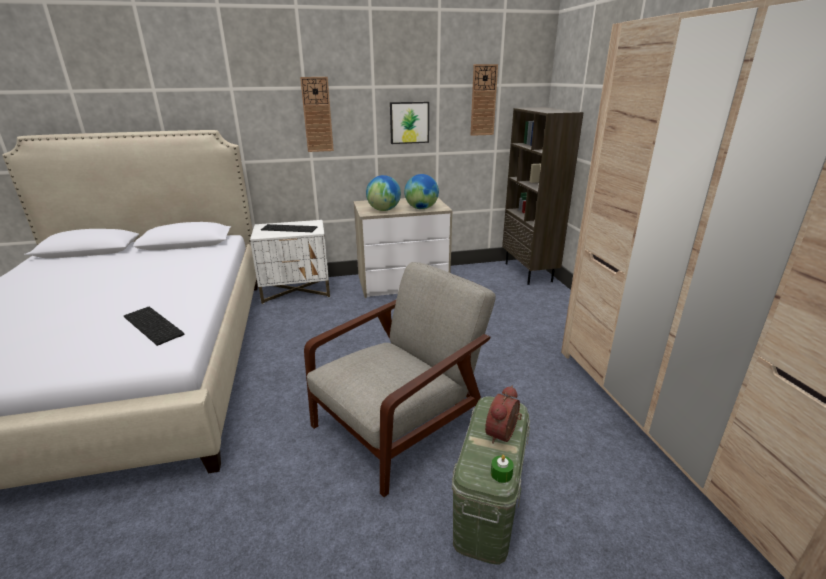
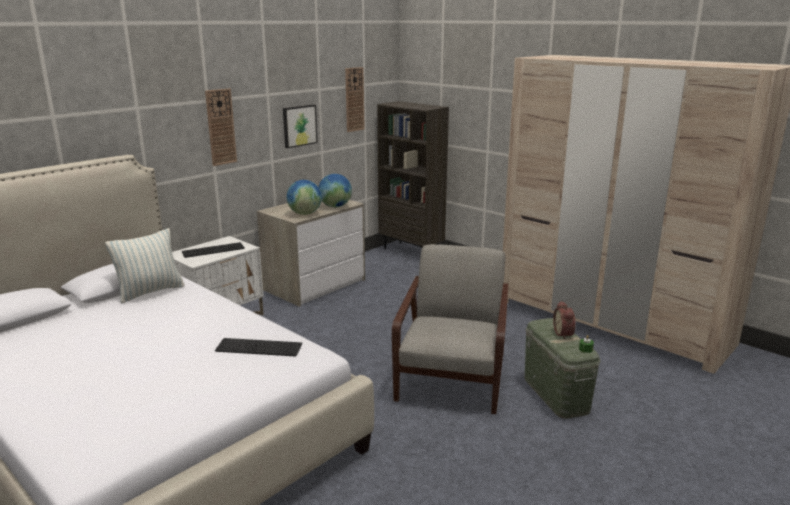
camera: 35 degrees left, 5 degrees down
(192, 251) = (150, 292): none -> pillow

